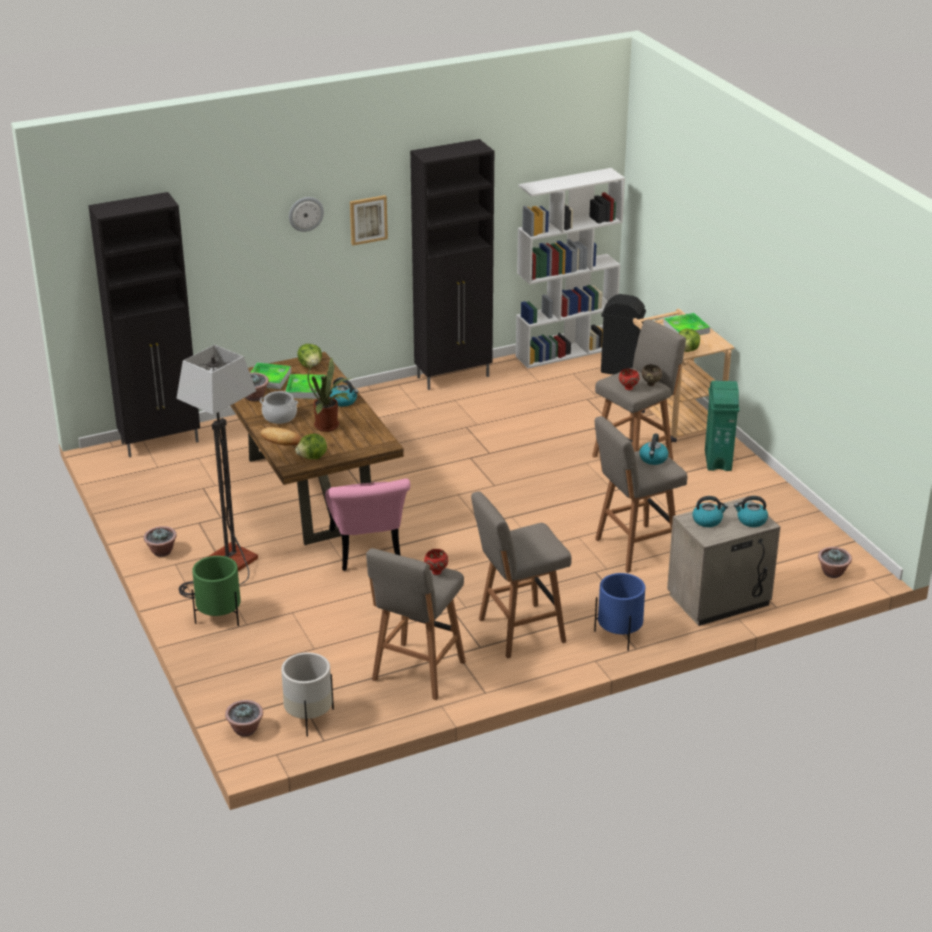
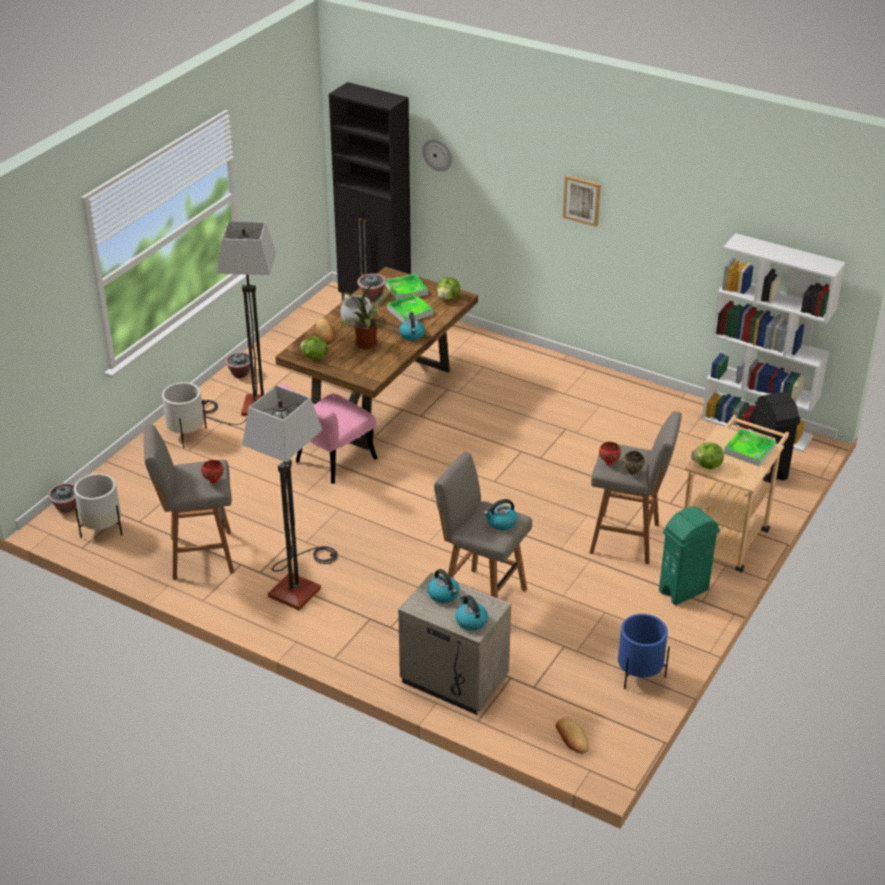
camera: 55 degrees right, 5 degrees up
(219, 617) = (186, 434): green planter -> white planter
(305, 213) = (525, 168): wall clock -> wall clock (438, 154)
(454, 377) = (636, 389): black cabinet -> none
(518, 631) = (299, 583): grey stool -> floor lamp
(619, 635) = (345, 640): blue planter -> blue planter (639, 674)
(832, 573) = (572, 738): potted plant -> bread

